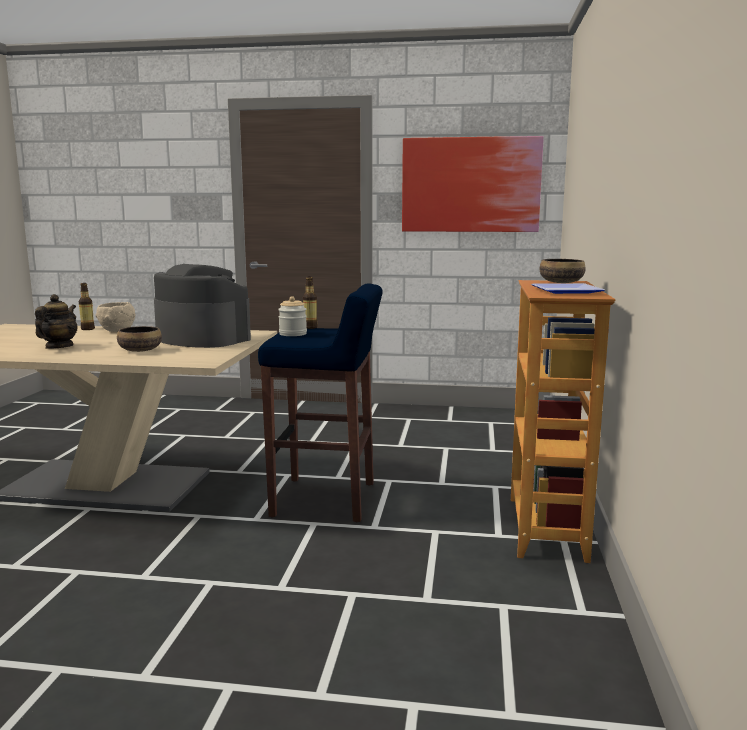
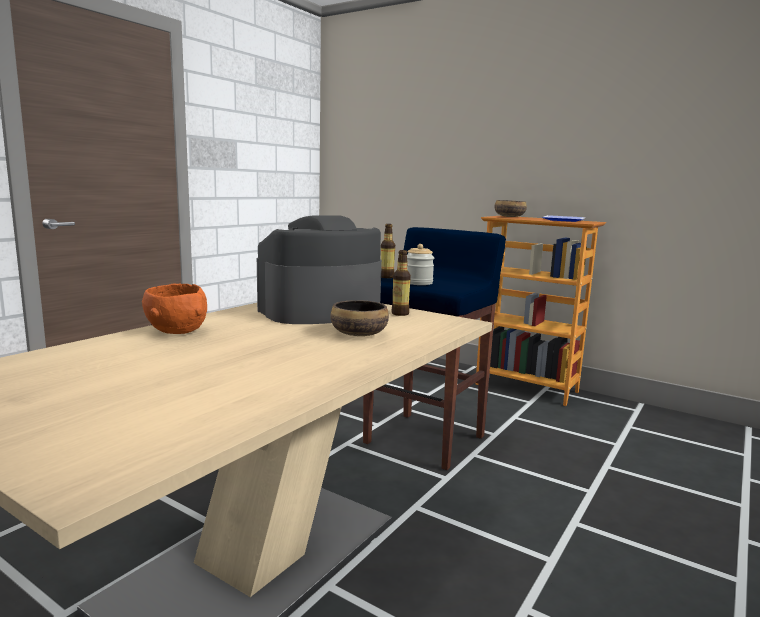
camera: 65 degrees left, 0 degrees up
(58, 347) = (265, 363): teapot -> none
(87, 329) = (119, 342): bottle -> bottle (400, 314)
(117, 331) = (177, 332): beige bowl -> orange bowl
(470, 185) = (265, 135): picture -> none

